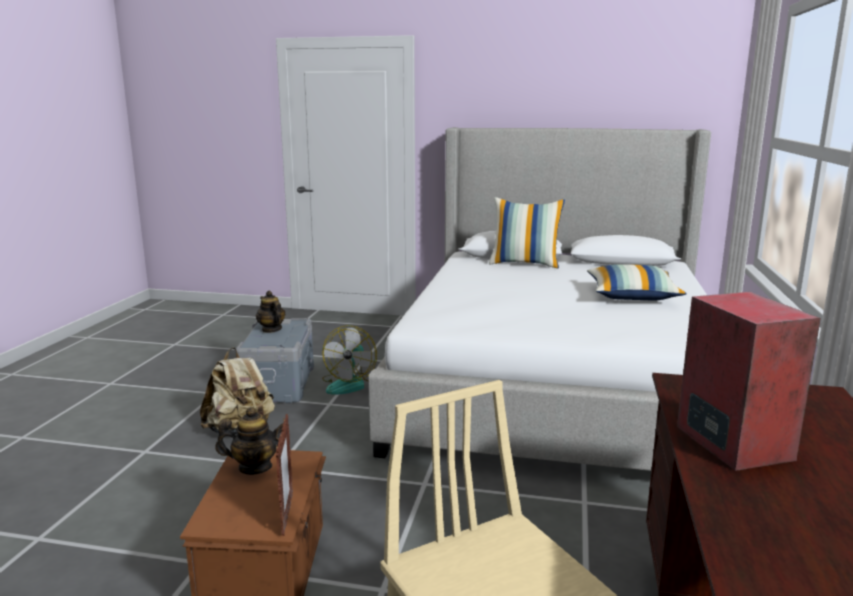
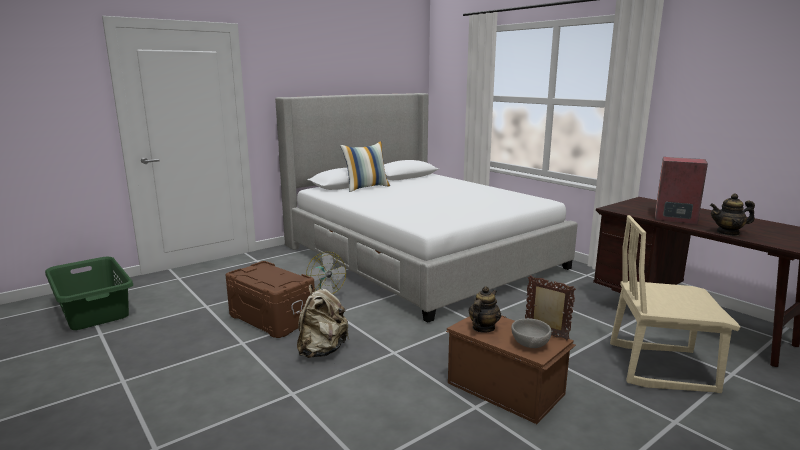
camera: 50 degrees left, 0 degrees up
(210, 325) = (94, 310): none -> green laundry basket
(238, 510) = (531, 343): none -> grey bowl
(271, 329) = (257, 275): teapot -> teapot (728, 233)
(280, 383) = (273, 318): grey storage box -> brown storage box
(632, 296) = (461, 190): pillow -> none

